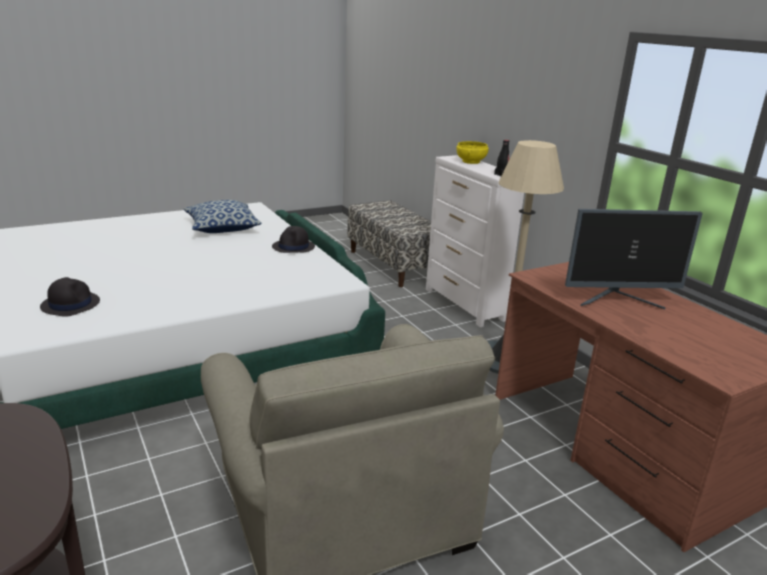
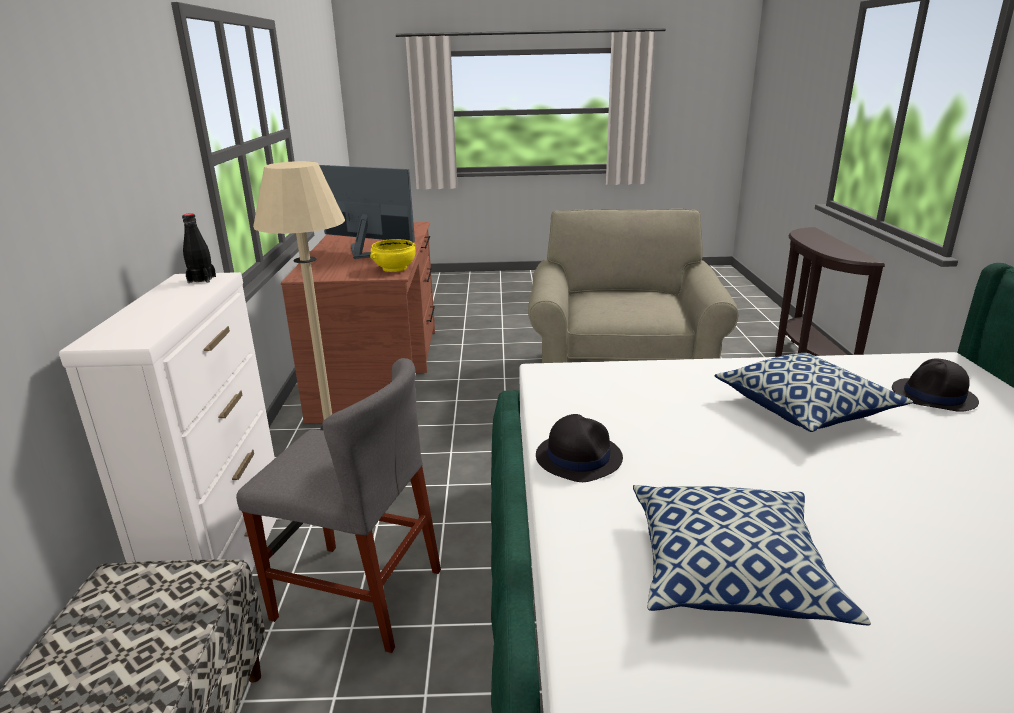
camera: 150 degrees left, 0 degrees up
(170, 283) = (805, 409): none -> pillow
(395, 309) = (357, 594): none -> grey chair
(471, 162) = (135, 319): yellow bowl -> yellow bowl (394, 268)

